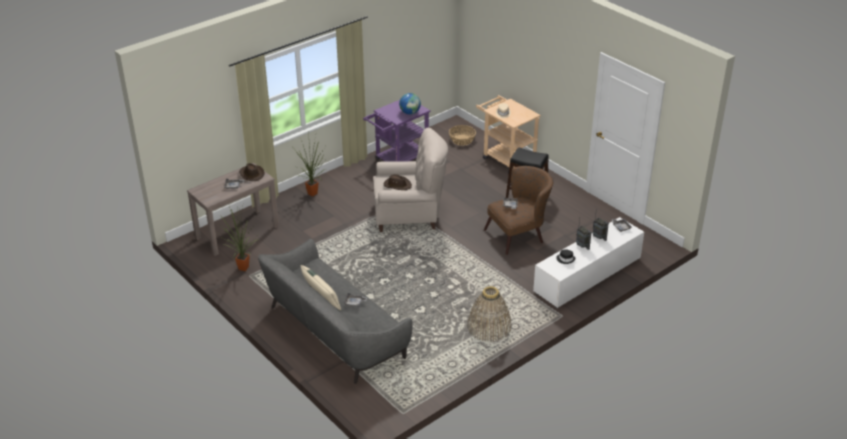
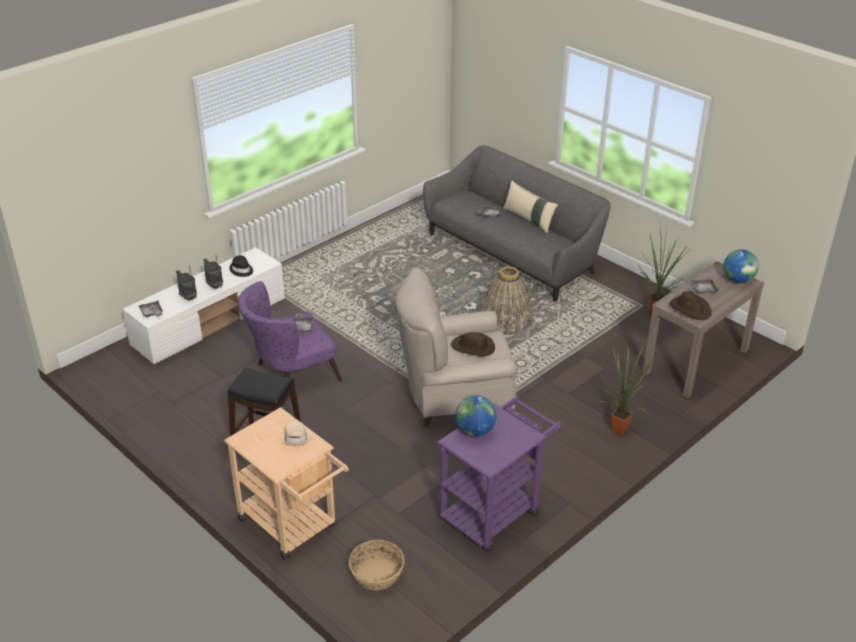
camera: 175 degrees right, 0 degrees up
(204, 192) = (738, 280): none -> globe
(489, 327) = (341, 264): basket -> basket (506, 318)
(519, 235) = (290, 375): brown armchair -> purple armchair

